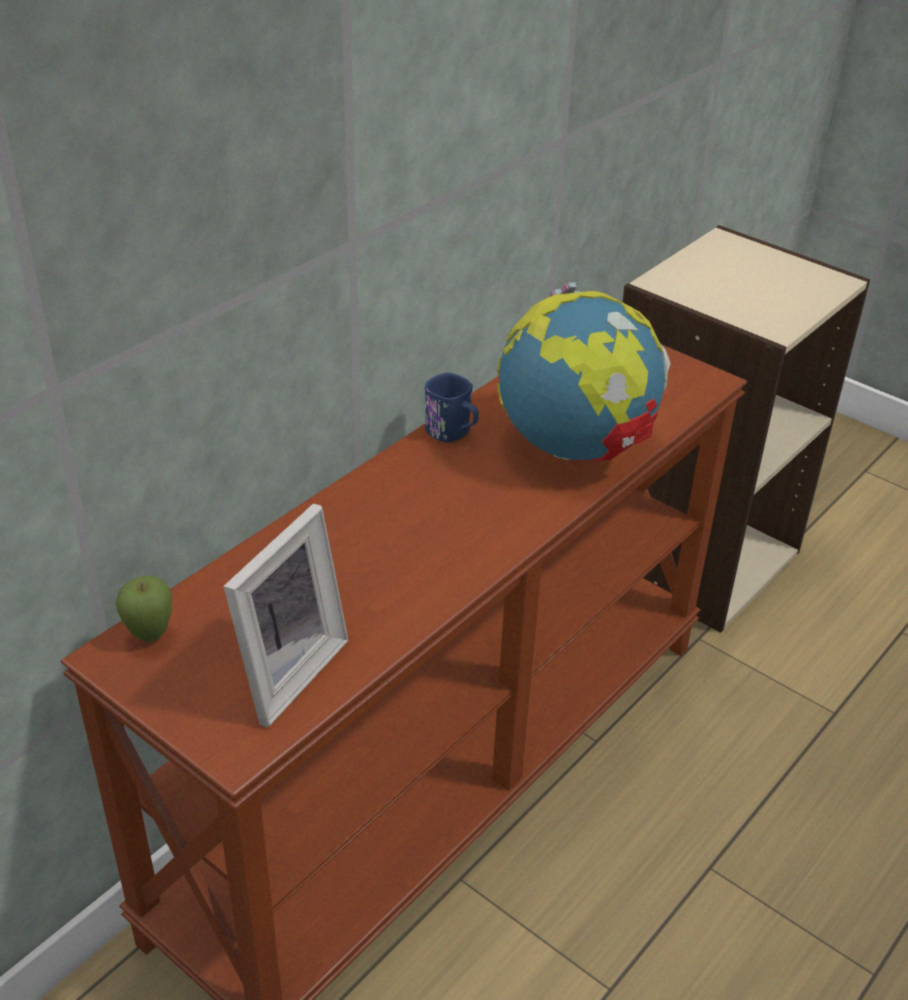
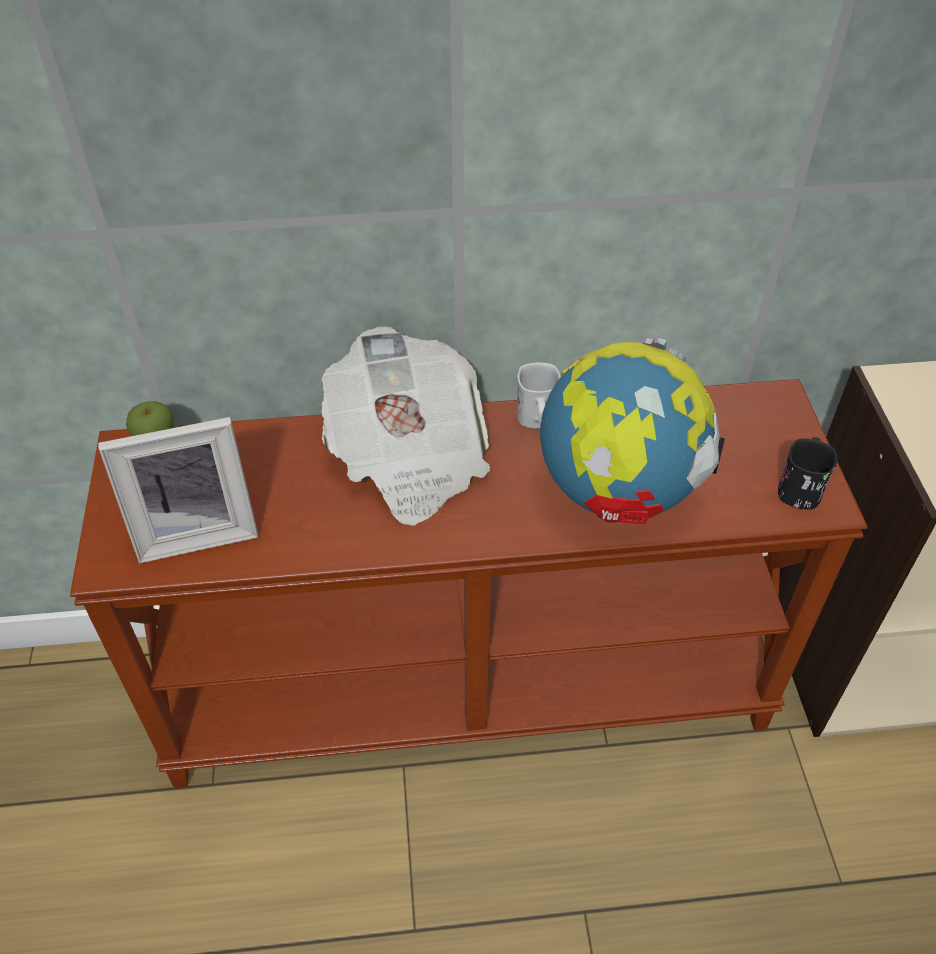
camera: 45 degrees right, 10 degrees up
(389, 512) = (408, 457): none -> newspaper
(453, 433) = (537, 420): blue mug -> white mug
(681, 379) = (800, 487): none -> black mug

